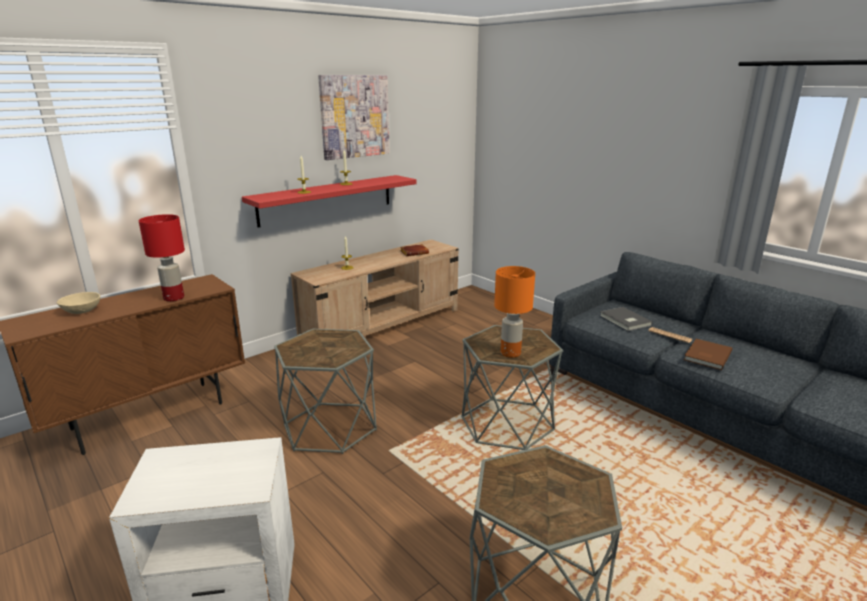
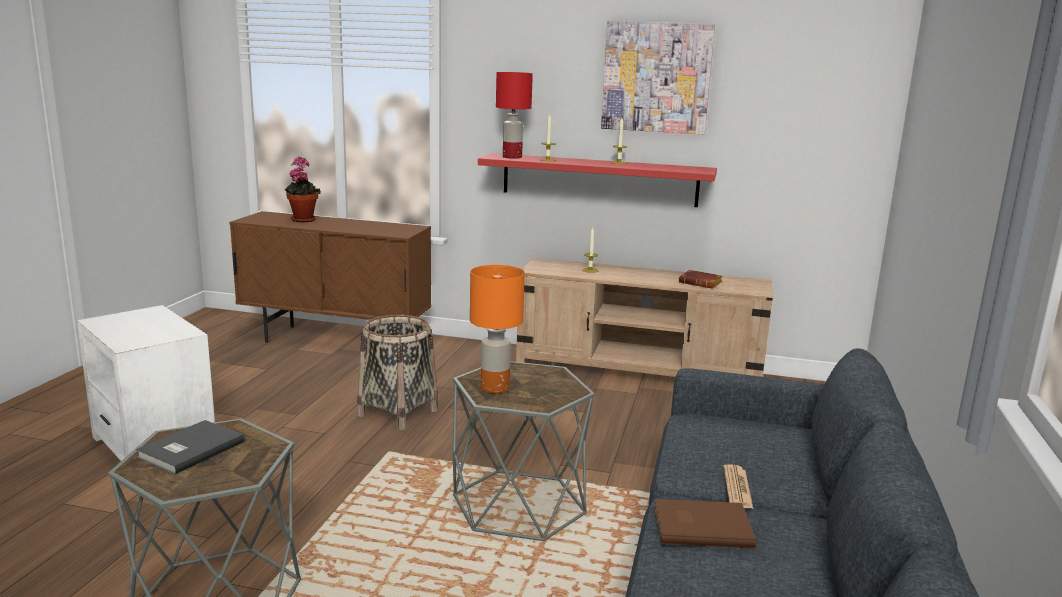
camera: 55 degrees right, 5 degrees down
(81, 311) = (303, 219): beige bowl -> potted plant
(174, 298) = (360, 230): red table lamp -> red table lamp (512, 157)
(330, 427) = (397, 412): grey side table -> basket
(624, 321) = (733, 445): grey book -> grey book (189, 449)

